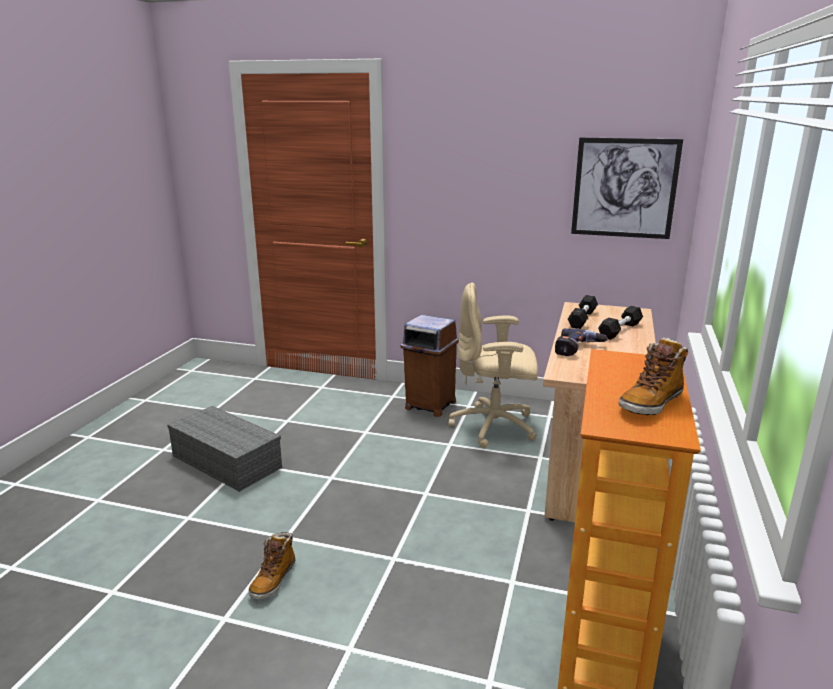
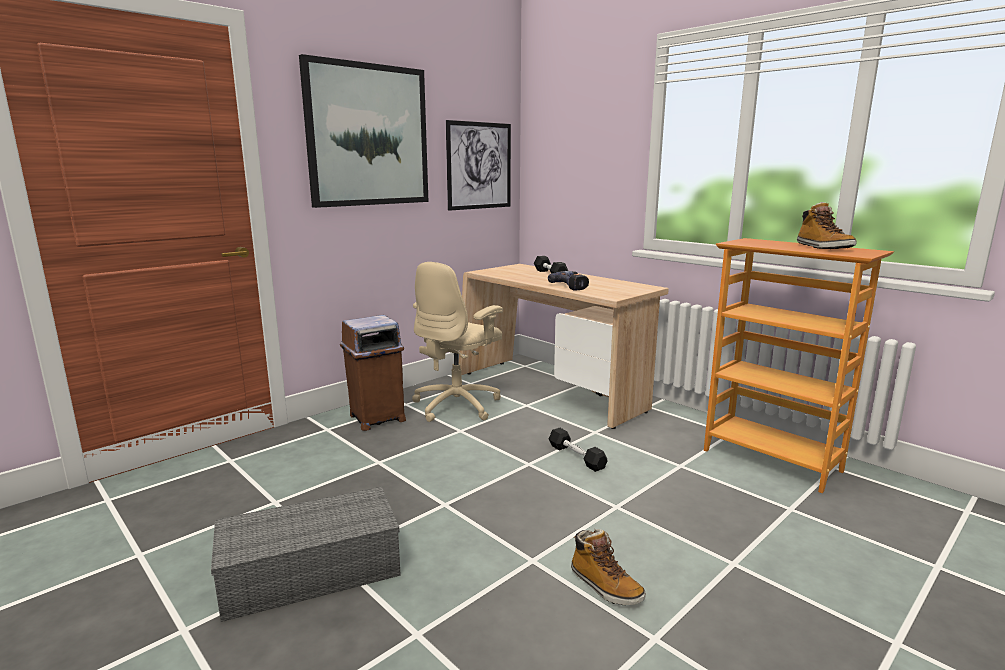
camera: 60 degrees left, 5 degrees down
(482, 155) = (368, 136): none -> picture
(582, 319) = (513, 275): black dumbbell -> black dumbbell (576, 457)

